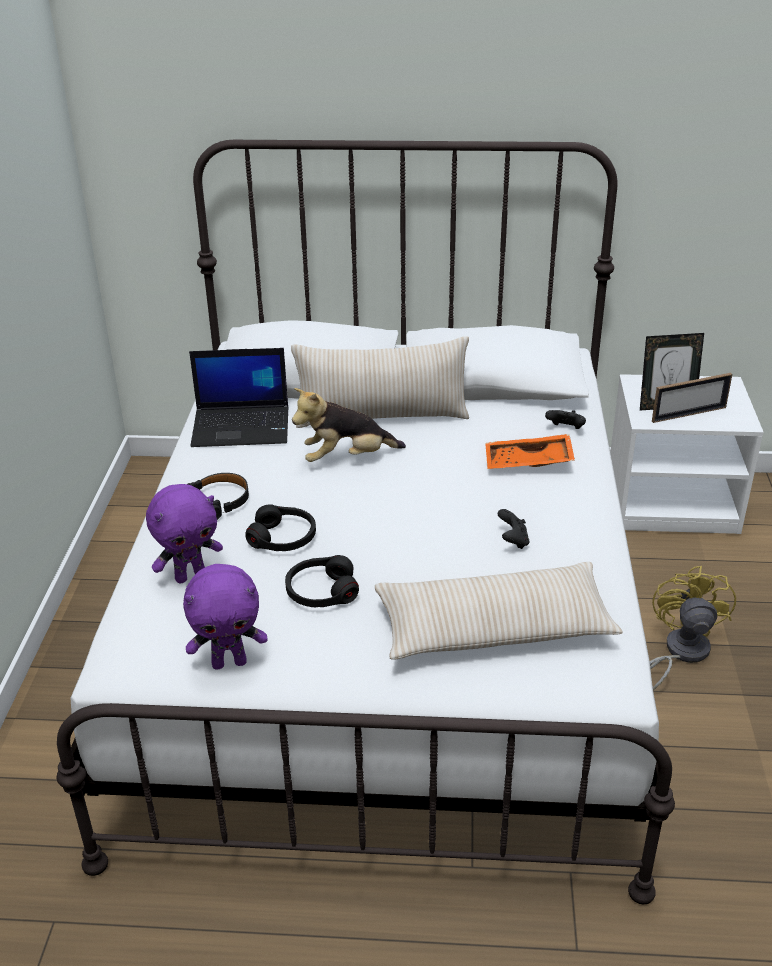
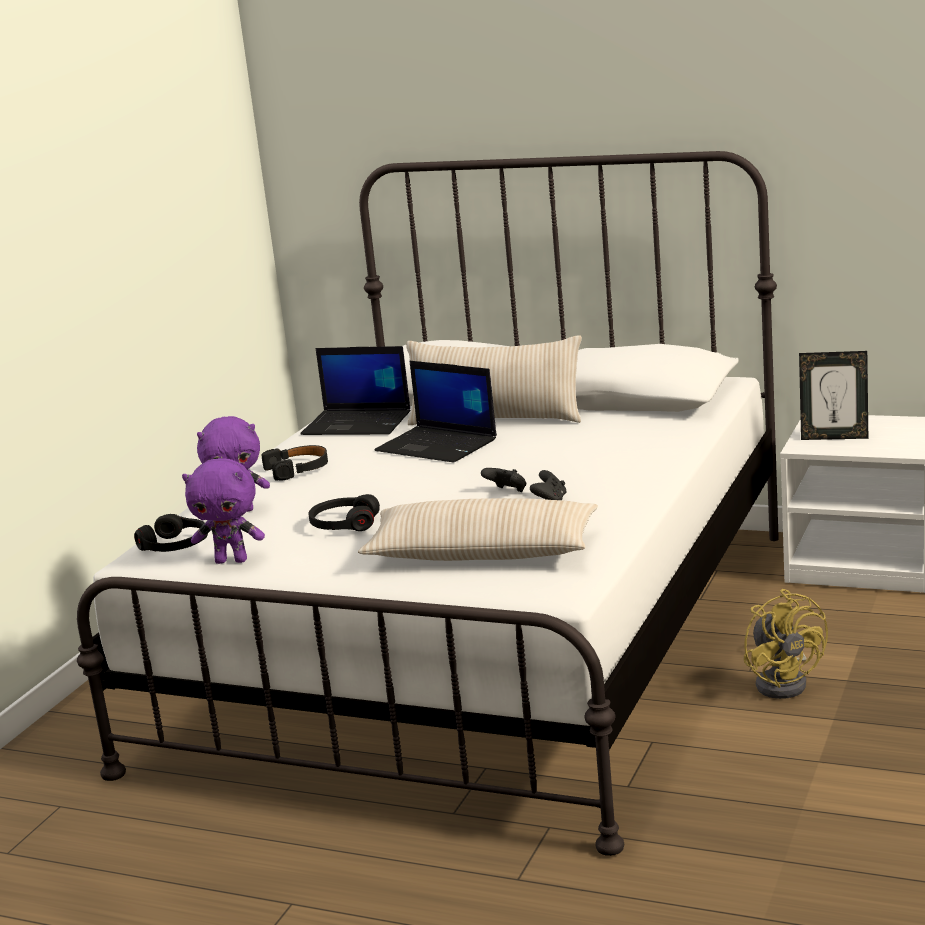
camera: 20 degrees right, 15 degrees down
(283, 538) = (337, 492): black headphones -> black headphones (175, 546)
(347, 458) = (438, 445): plush toy -> laptop
(528, 463) = (613, 453): orange tray -> none
(565, 429) = (673, 431): black game controller -> black game controller (507, 492)
(680, 653) = (785, 682): yellow fan -> yellow fan turned 135 degrees clockwise
(689, 414) = (855, 444): picture frame -> none

